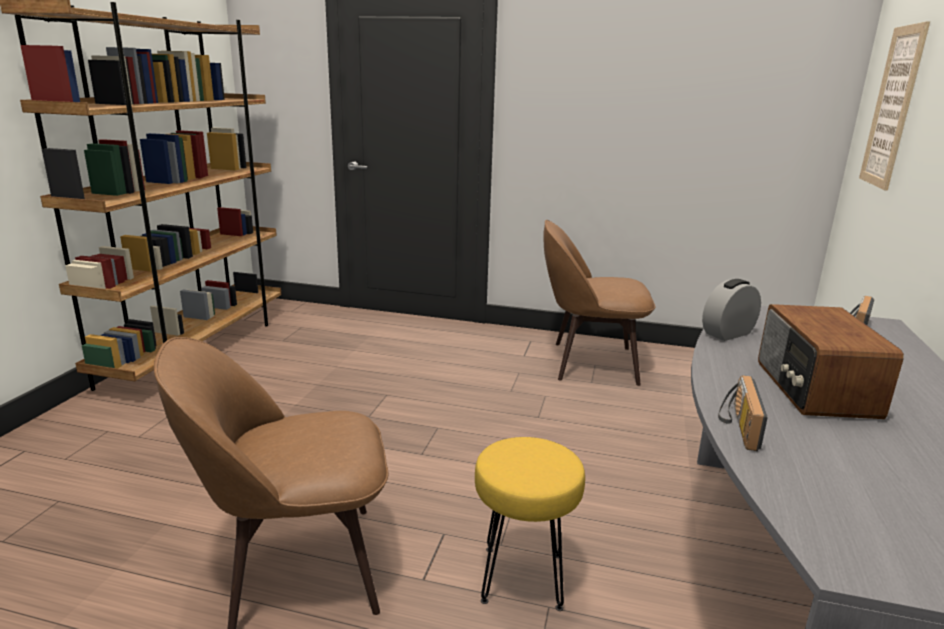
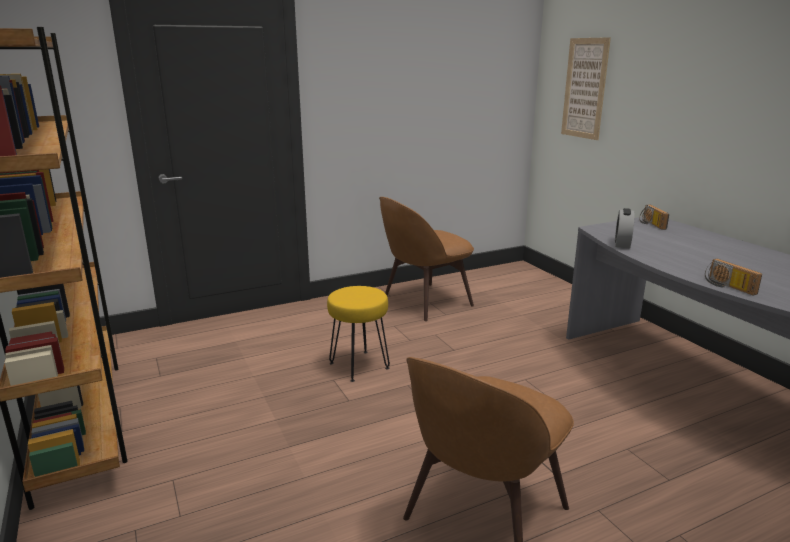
camera: 40 degrees left, 0 degrees up
(521, 576) = (593, 442): yellow stool -> yellow stool (358, 365)
(813, 389) = (707, 259): radio -> none

